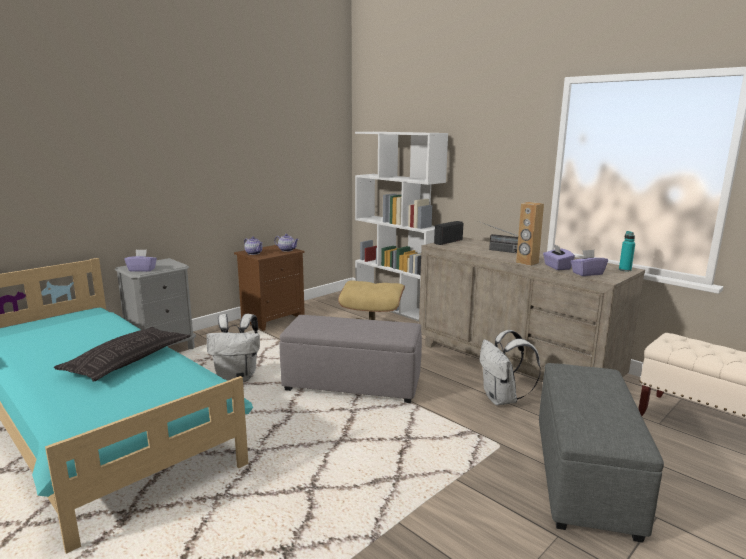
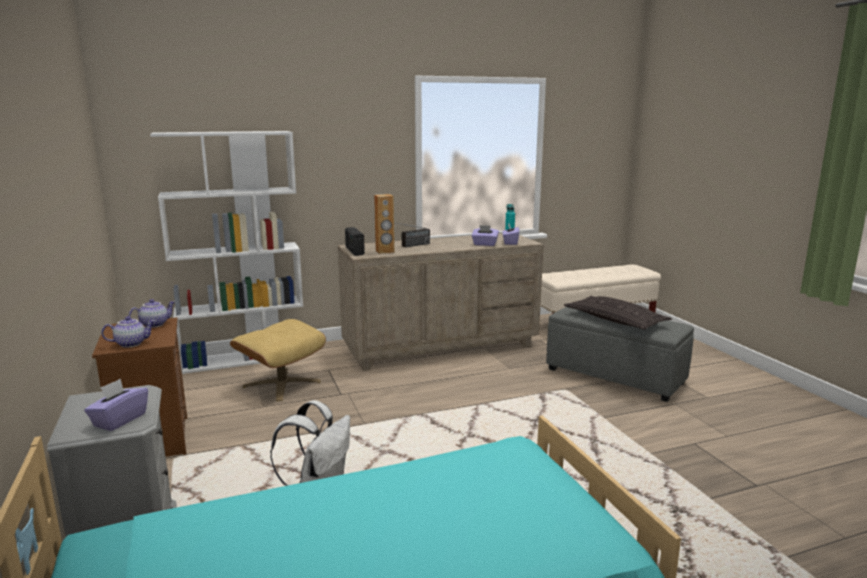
camera: 65 degrees left, 0 degrees up
(128, 360) = (404, 498): pillow -> pillow (614, 319)
(351, 385) = (413, 425): grey ottoman -> none
(502, 399) = (498, 369): white backpack -> none
(527, 263) = (463, 247): brown speaker -> brown speaker (385, 251)

